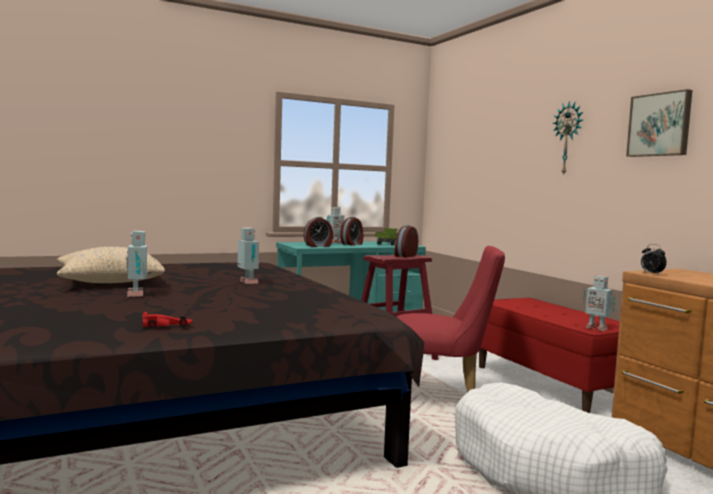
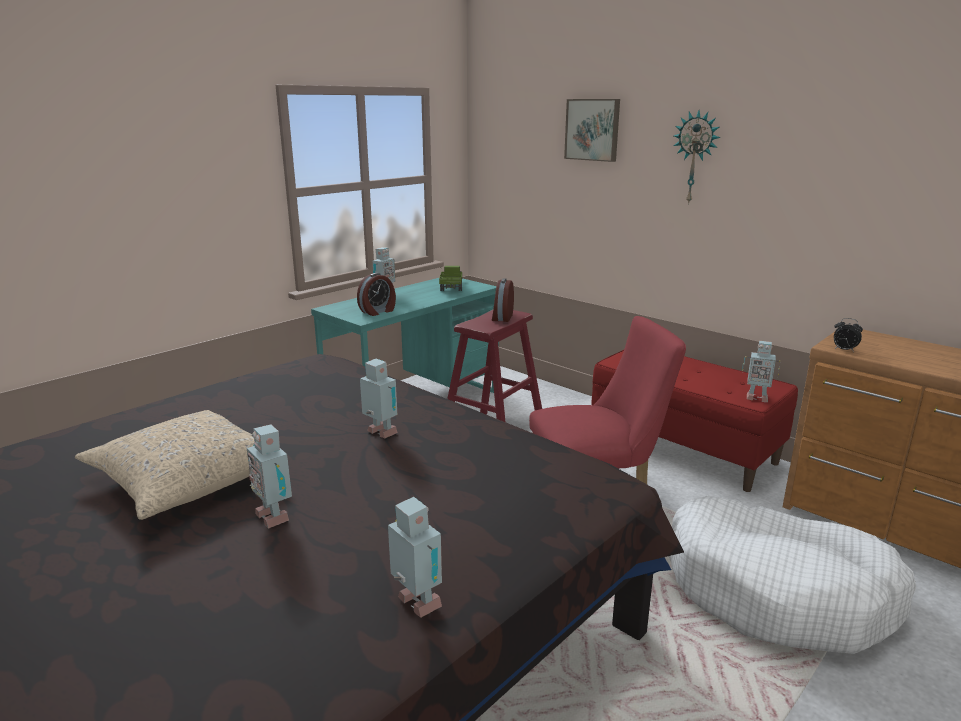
camera: 20 degrees left, 15 degrees up
(167, 325) = (417, 605): red toy car -> toy robot
(352, 244) = (411, 297): alarm clock -> none
(660, 125) = (826, 156): picture -> picture (593, 129)

